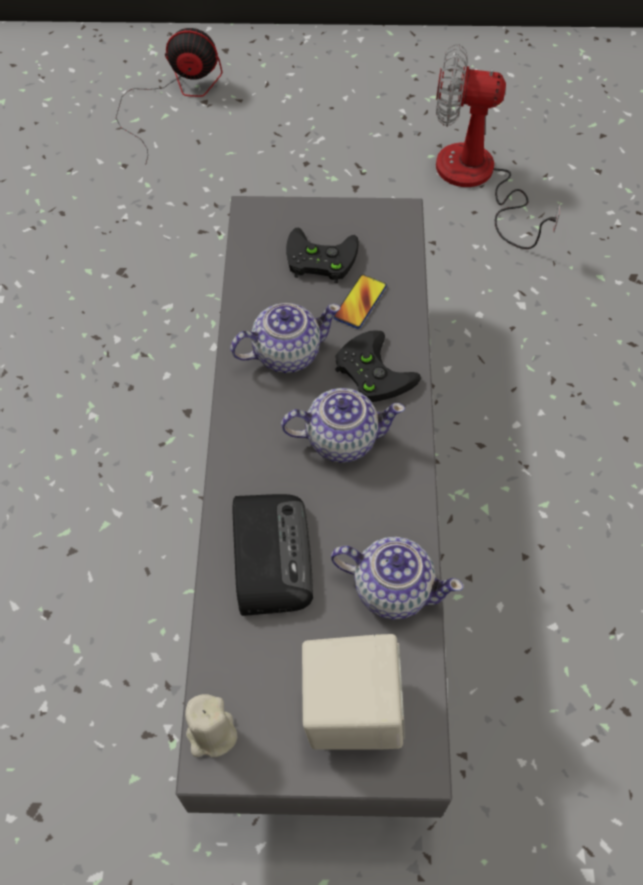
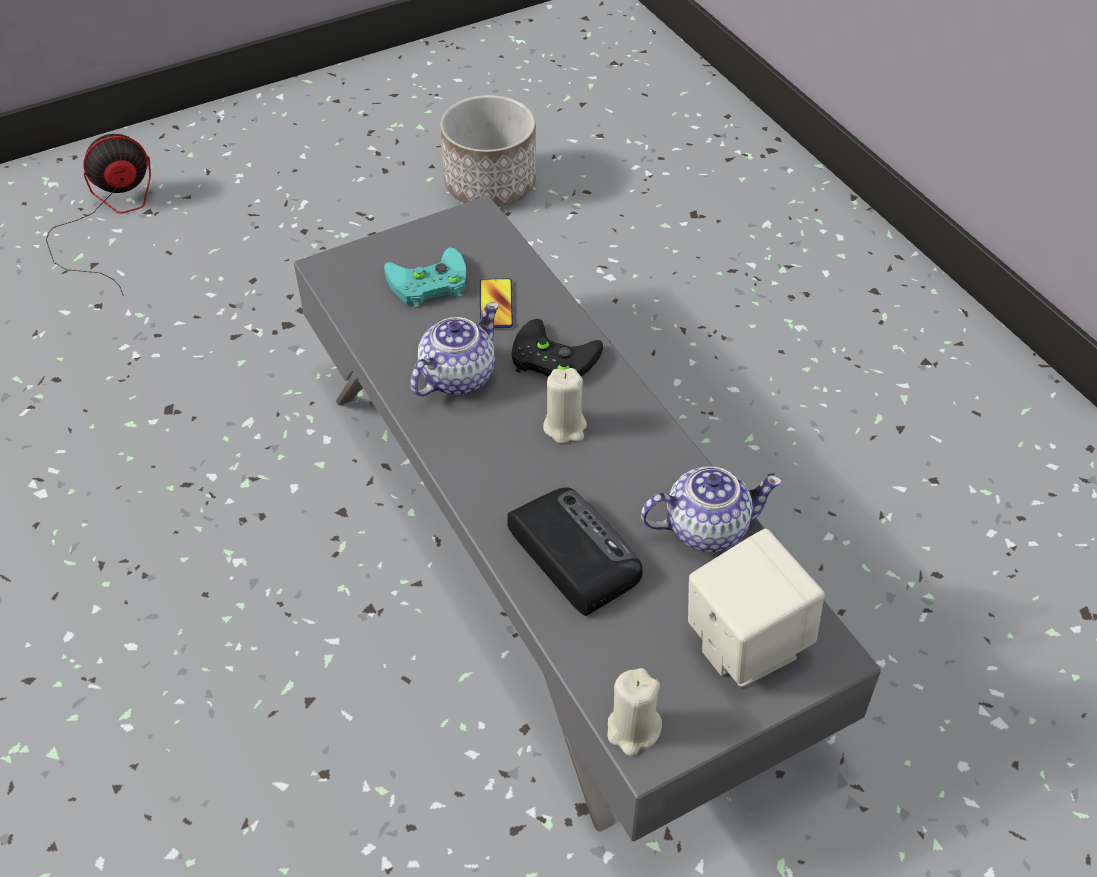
camera: 30 degrees left, 10 degrees down
(318, 259) = (426, 284): black game controller -> turquoise game controller
(340, 439) = (565, 427): teapot -> beige candle
(476, 181) = (491, 185): fan -> planter

